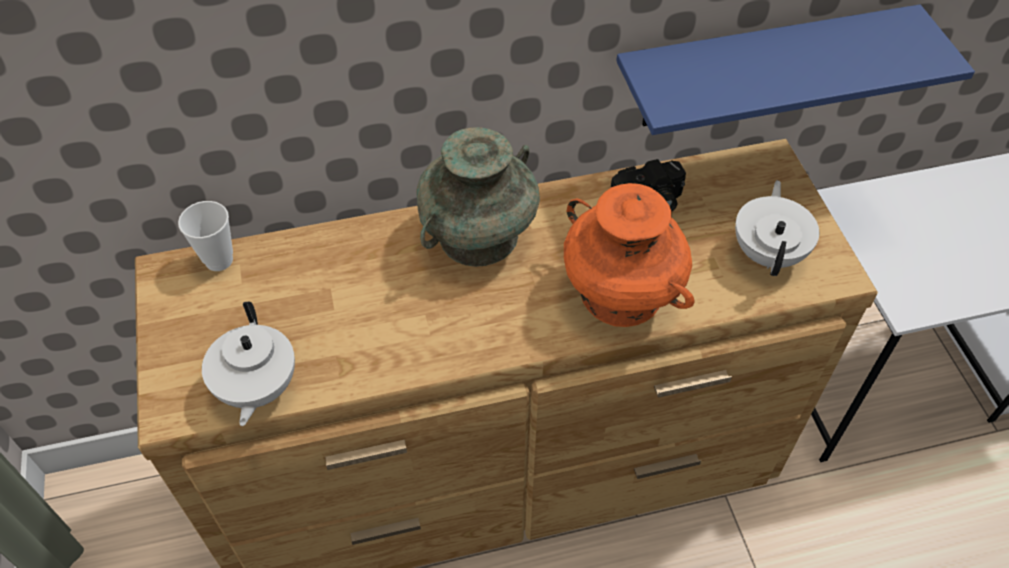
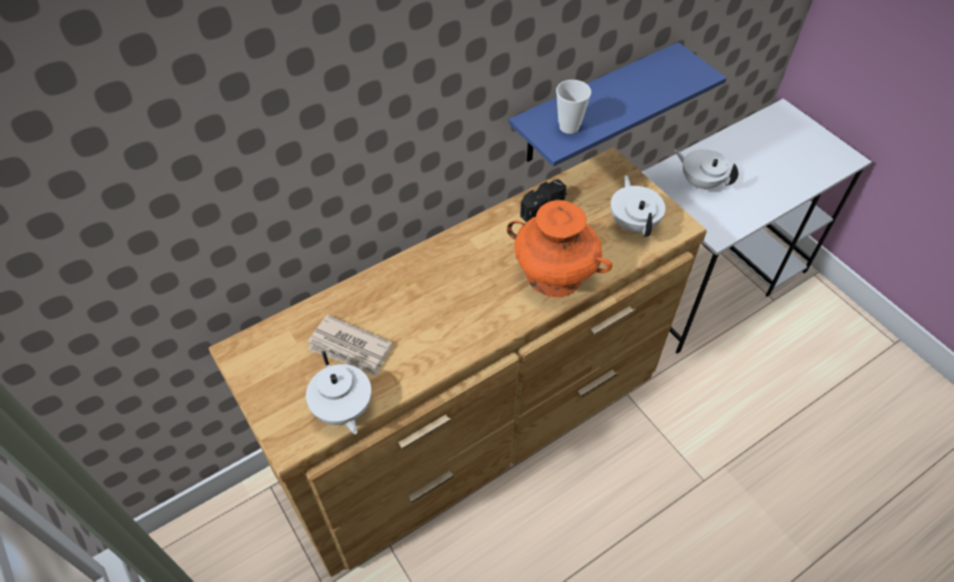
camera: 20 degrees left, 0 degrees up
(219, 260) = (272, 332): cup -> cup (569, 127)
(304, 311) = (350, 348): none -> newspaper
(478, 237) = (445, 265): turquoise vase -> none
(912, 224) = (700, 182): none -> white teapot

